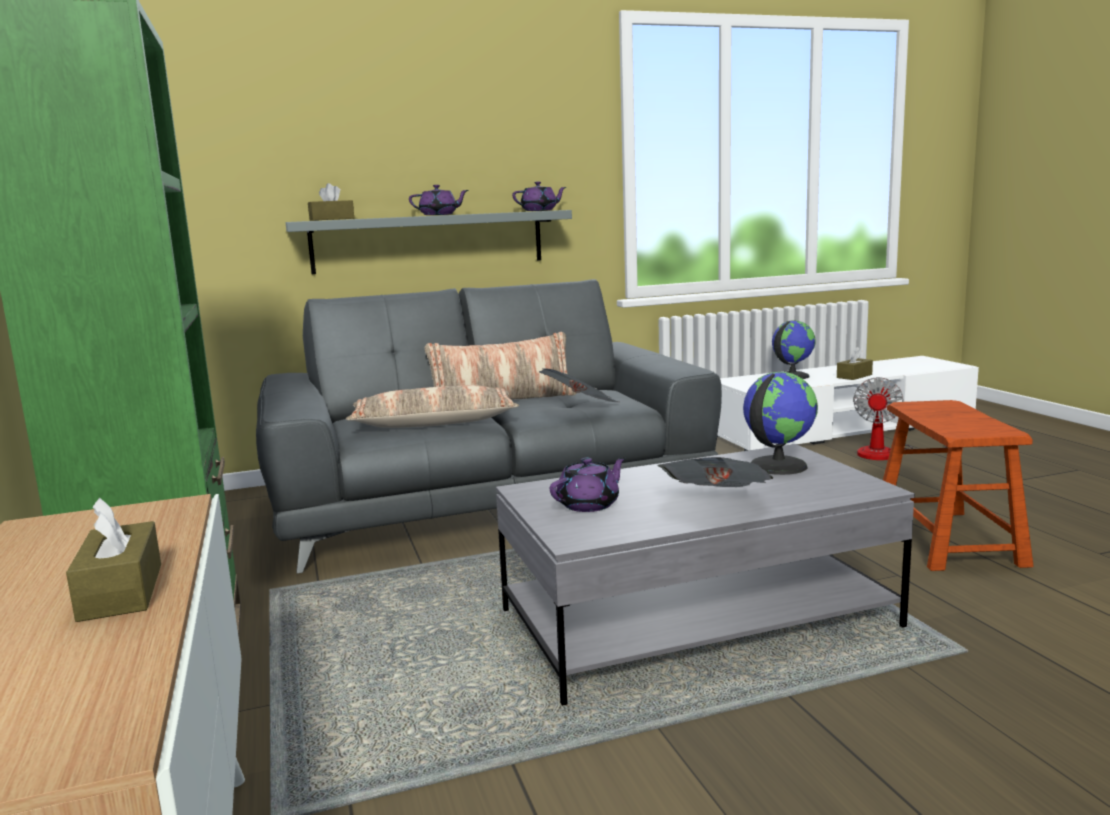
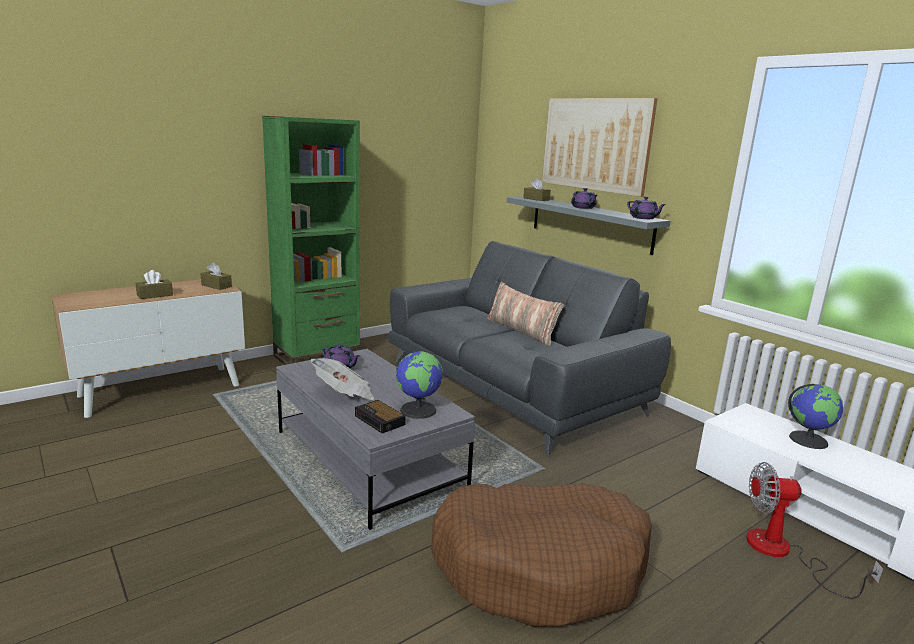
camera: 70 degrees right, 5 degrees up
(412, 122) = (595, 144): none -> picture
(434, 423) = (461, 322): pillow -> none
(581, 407) = (513, 349): newspaper -> none
(818, 485) = (380, 420): none -> alarm clock
(854, 376) = (853, 474): brown tissue box -> brown tissue box (216, 286)
(946, 539) = (540, 566): brown stool -> brown dog bed

